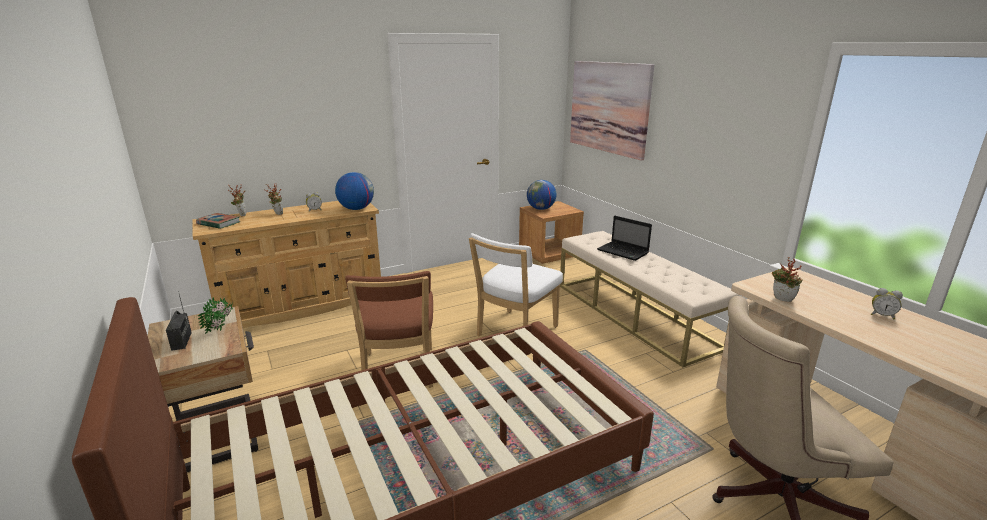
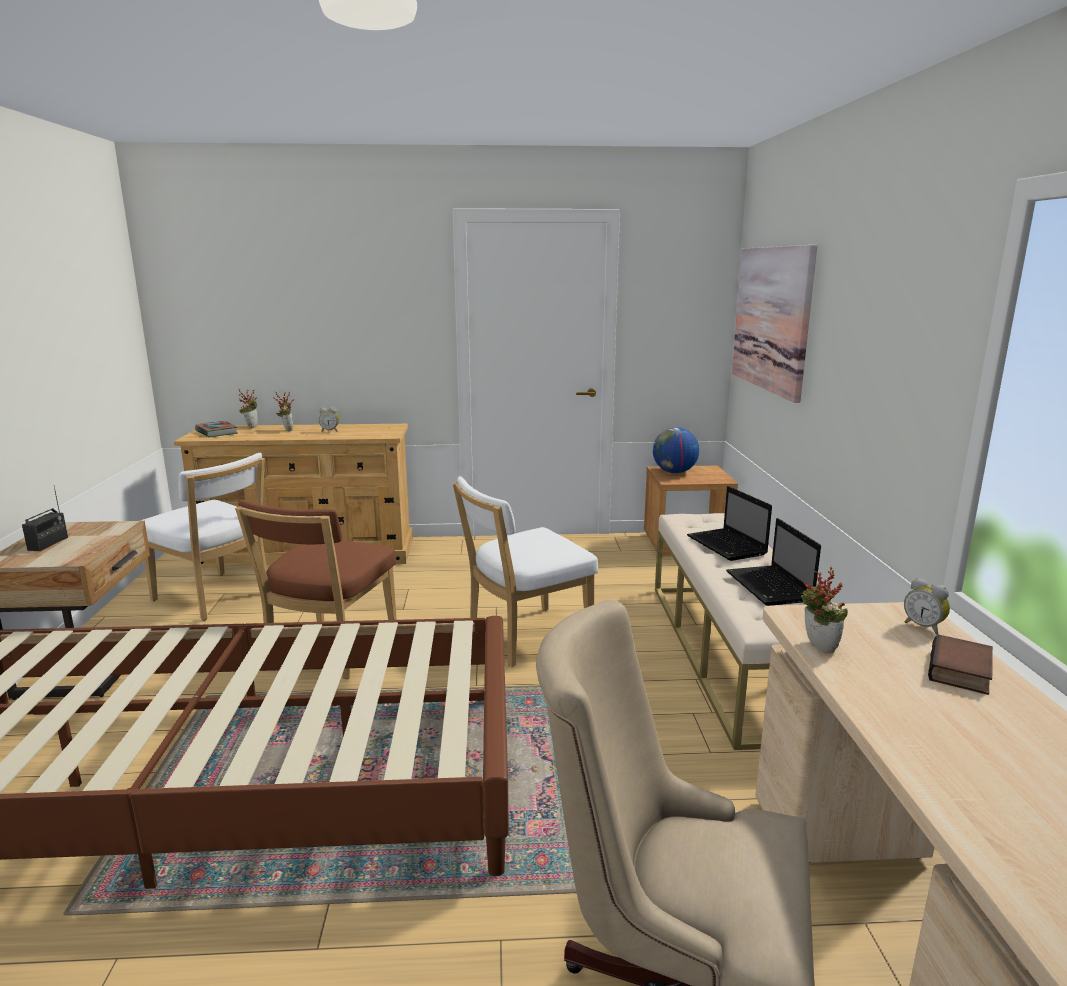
camera: 25 degrees right, 5 degrees down
(221, 328) = (98, 539): potted plant -> none
(264, 355) = (215, 598): none -> white chair
(356, 209) = (376, 434): globe -> none
(671, 272) = (770, 587): none -> laptop
(847, 298) = (962, 672): none -> book
(882, 315) = (995, 716): alarm clock -> alarm clock (924, 627)

